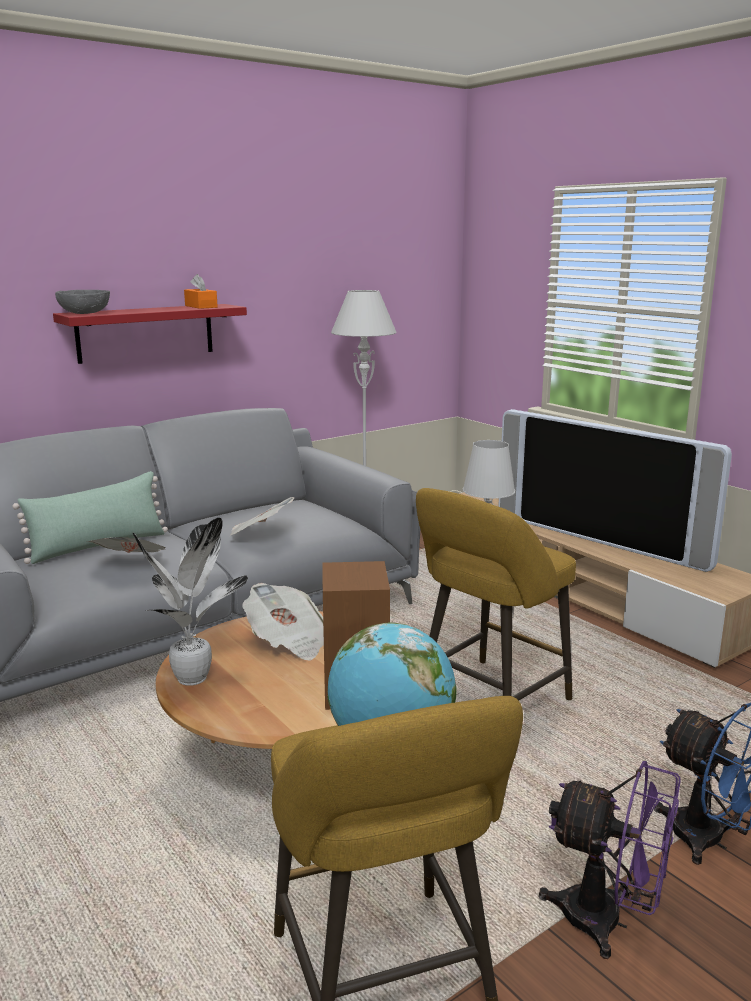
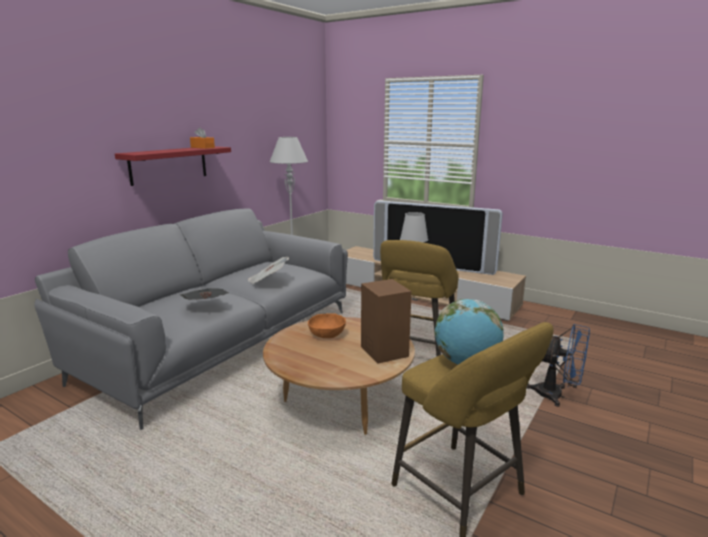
camera: 20 degrees left, 0 degrees up
(84, 313) = (137, 152): grey bowl -> none
(98, 546) = (170, 299): green pillow -> none
(194, 680) = (292, 362): potted plant -> none
(289, 642) = (327, 335): newspaper -> orange bowl
(608, 921) = (538, 439): purple fan -> none

